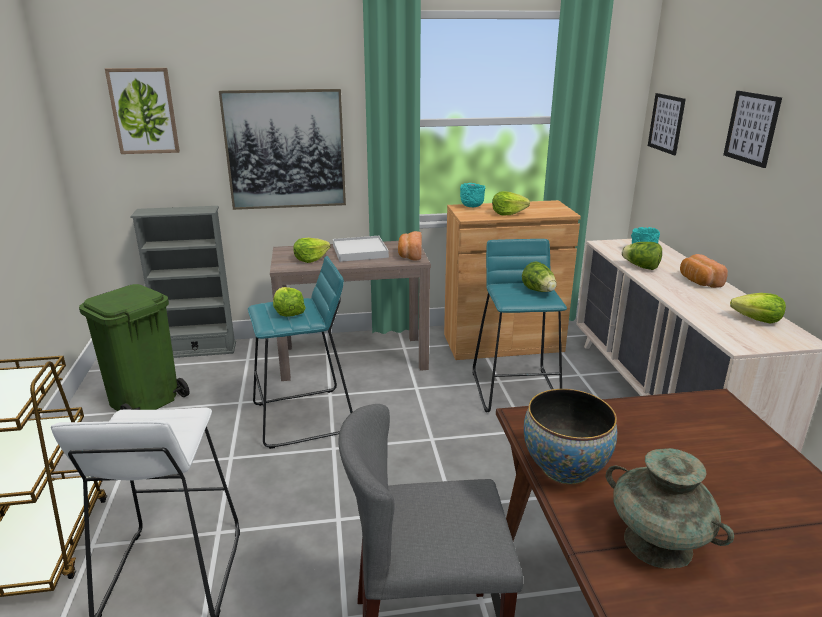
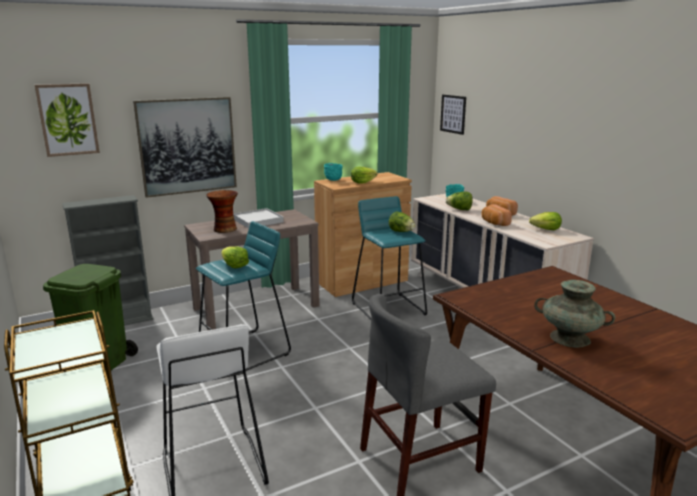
camera: 20 degrees left, 5 degrees down
(311, 259) = (224, 229): lettuce -> vase
(409, 255) = (298, 219): bread -> bread (494, 223)
(565, 469) = (497, 316): bowl -> none
(751, 128) = (518, 112): picture -> none

